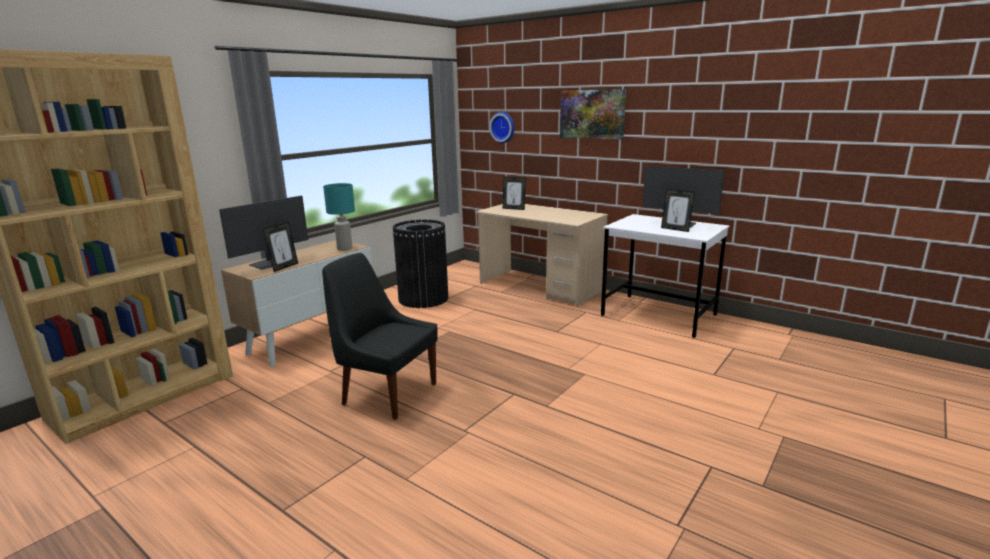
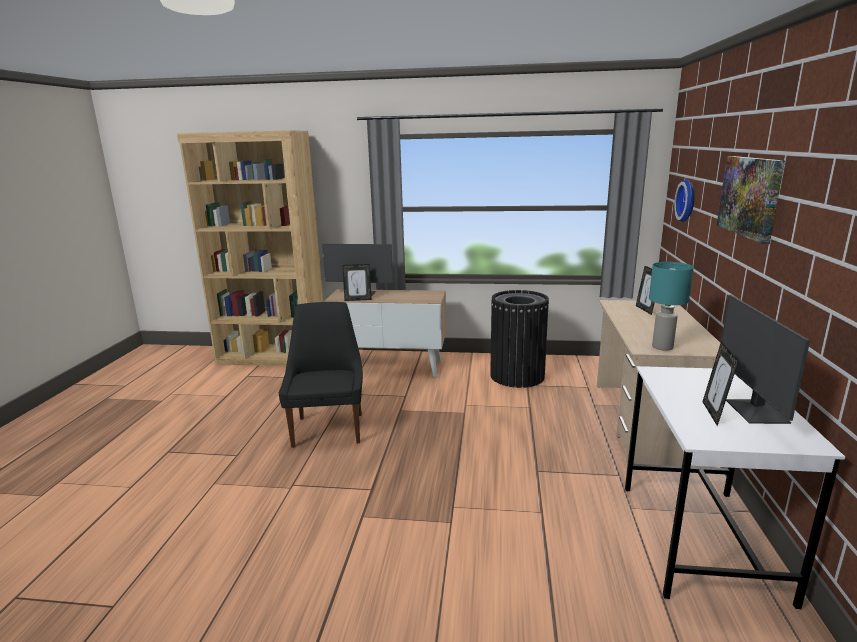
camera: 60 degrees right, 0 degrees up
(344, 248) = (423, 299): turquoise table lamp -> turquoise table lamp (662, 347)

